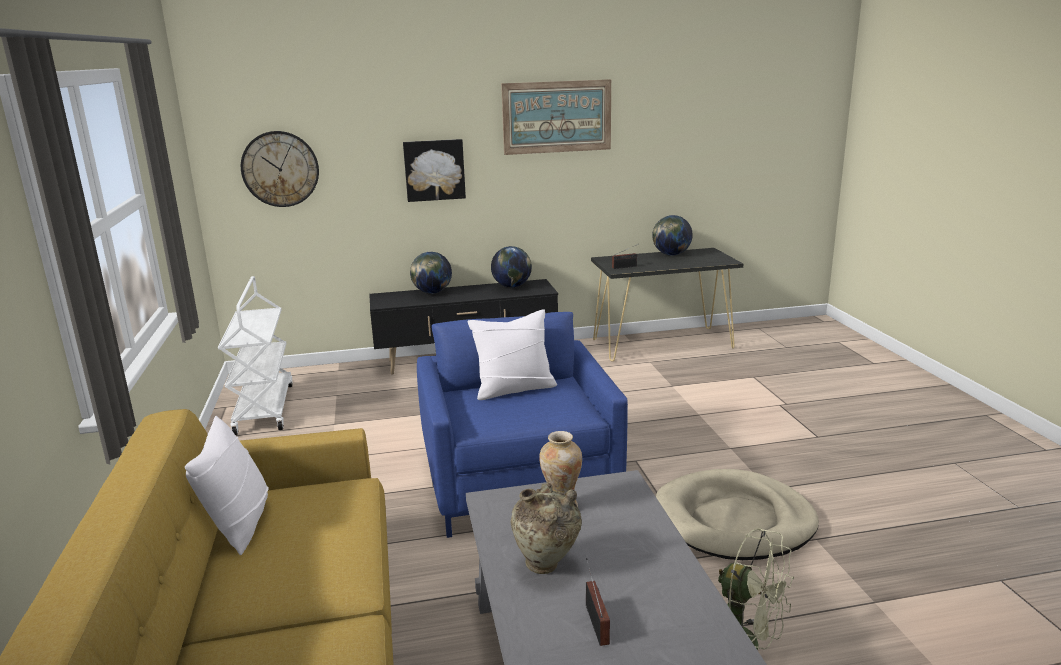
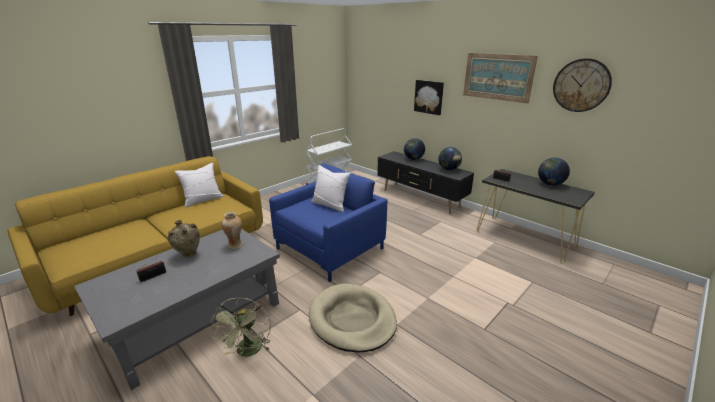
camera: 55 degrees right, 5 degrees up
(280, 169) = (371, 84): wall clock -> wall clock (581, 85)

